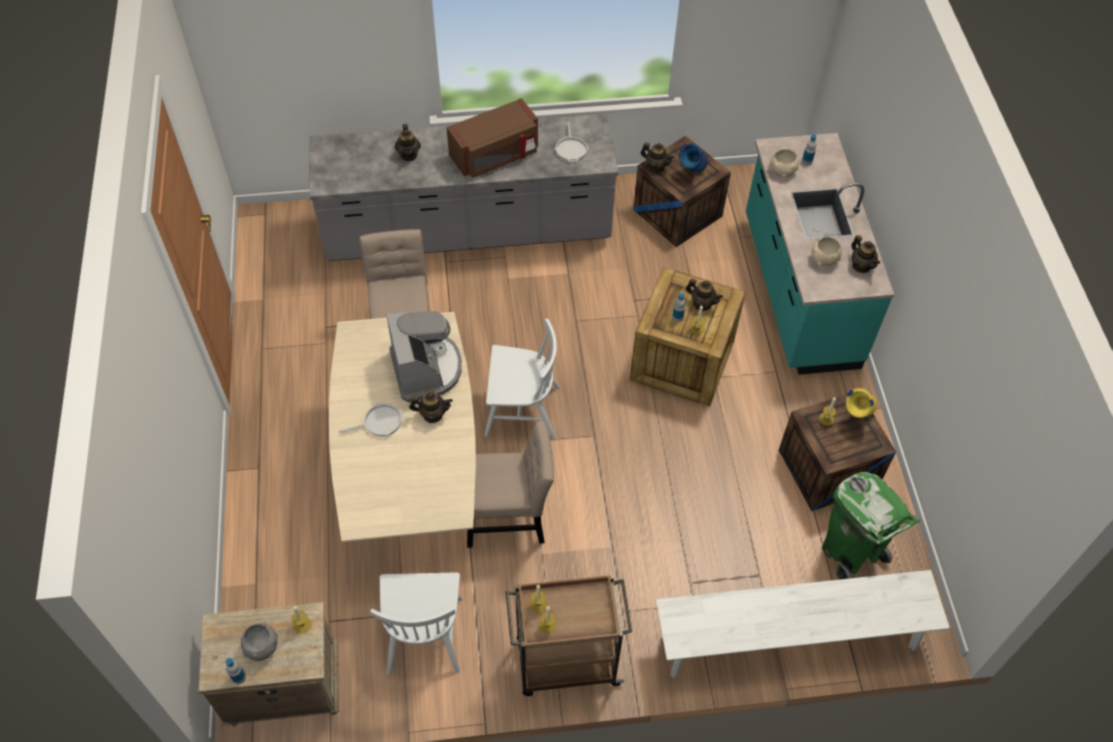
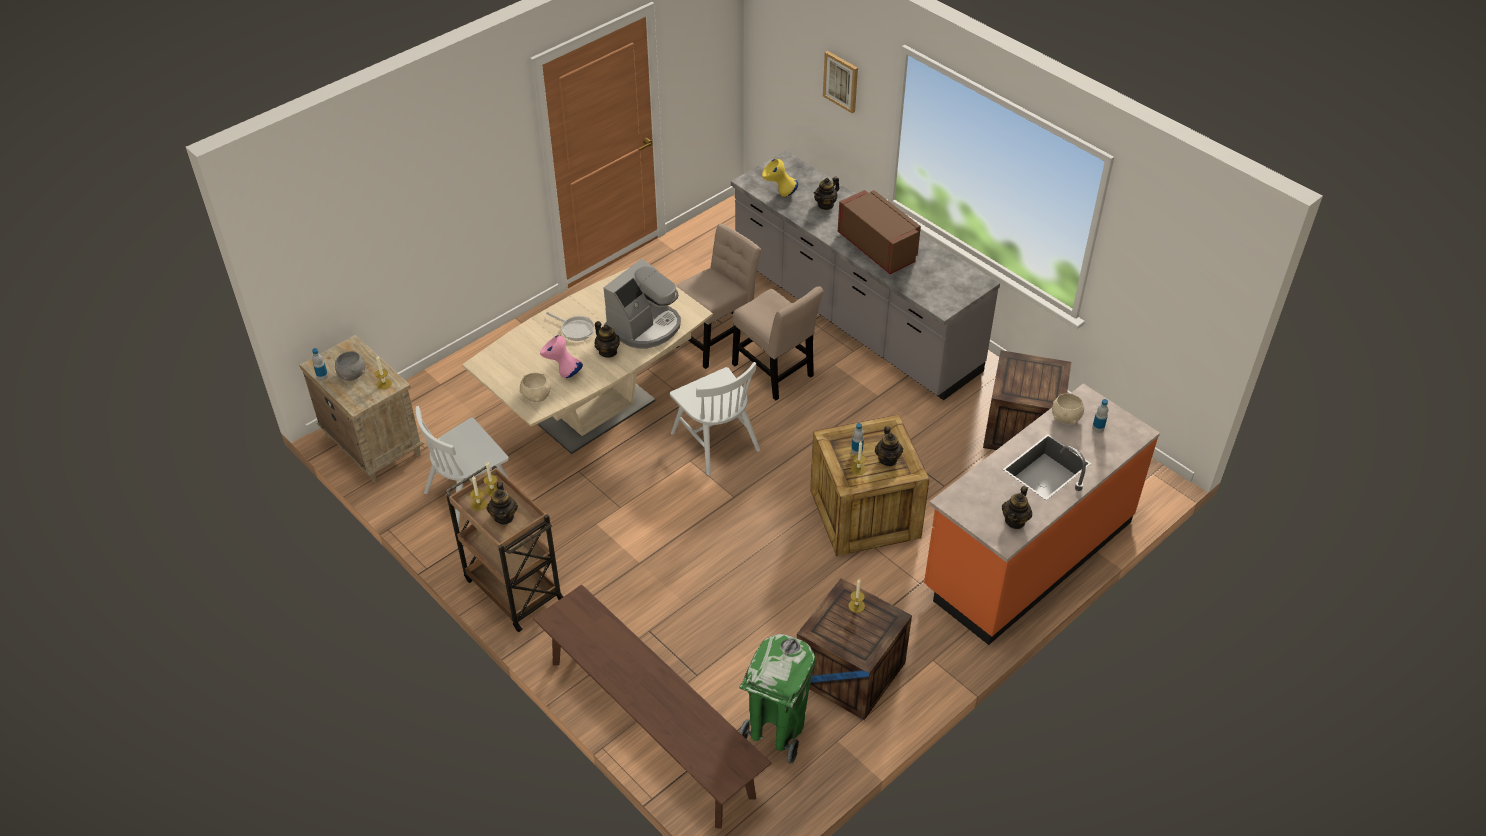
camera: 55 degrees right, 10 degrees down
(347, 36) = (841, 81): none -> picture
(428, 465) = (562, 372): none -> pink vase
(495, 155) = (878, 247): brown microwave -> brown microwave turned 150 degrees counterclockwise
(509, 519) = (609, 488): beige chair -> beige chair (775, 373)
(571, 149) = (936, 283): frying pan -> none
(656, 167) = (1012, 361): teapot -> teapot (504, 516)
(691, 172) = (1032, 386): blue vase -> none
(789, 640) = (650, 727): white bench -> brown bench
(798, 291) = (1027, 555): turquoise counter -> orange counter
(823, 259) = (993, 492): beige bowl -> beige bowl (536, 396)
(856, 415) = (881, 626): yellow vase -> yellow vase (779, 194)

